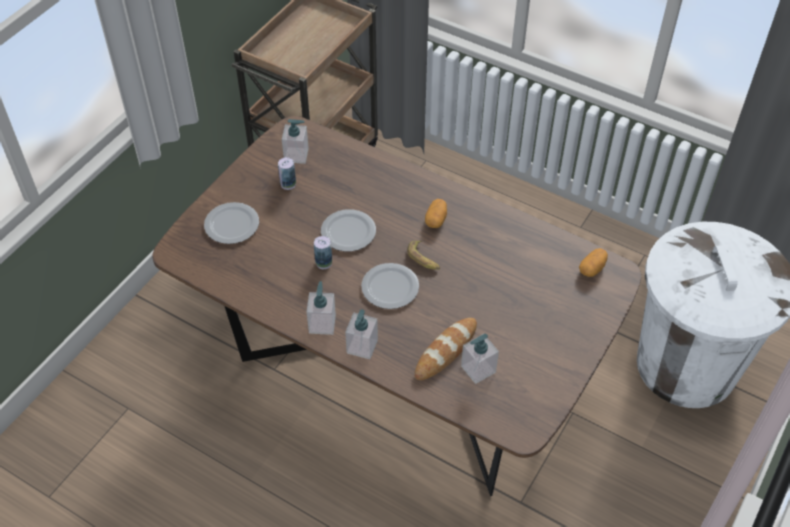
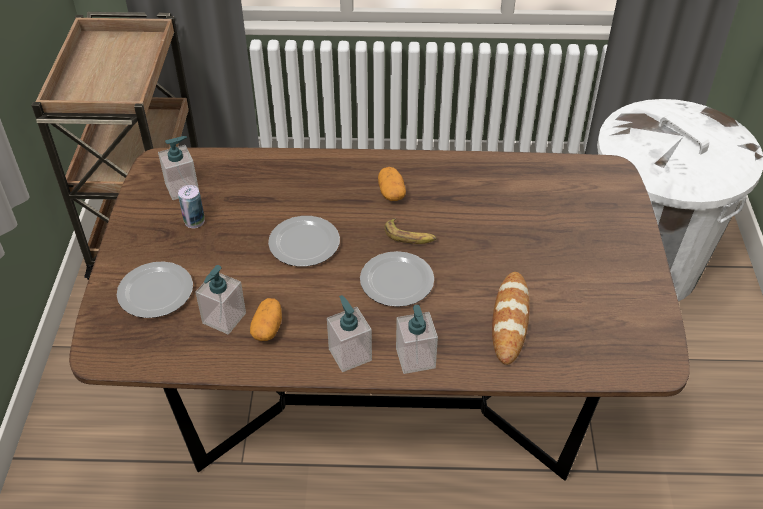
camera: 30 degrees left, 5 degrees down
(324, 263) = (300, 287): can -> none
(478, 369) = (559, 323): soap dispenser -> soap dispenser (224, 318)
(592, 268) = (584, 176): potato -> potato (268, 328)

